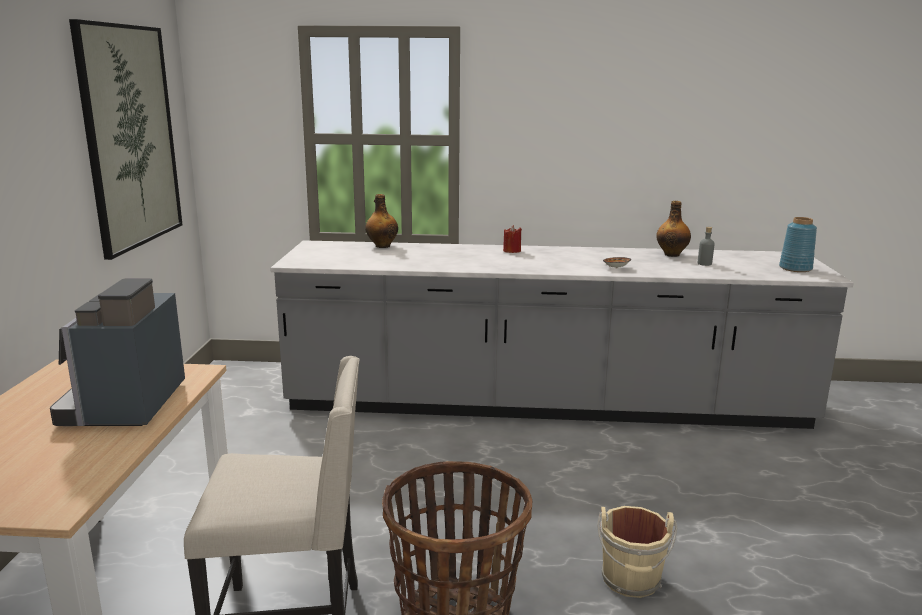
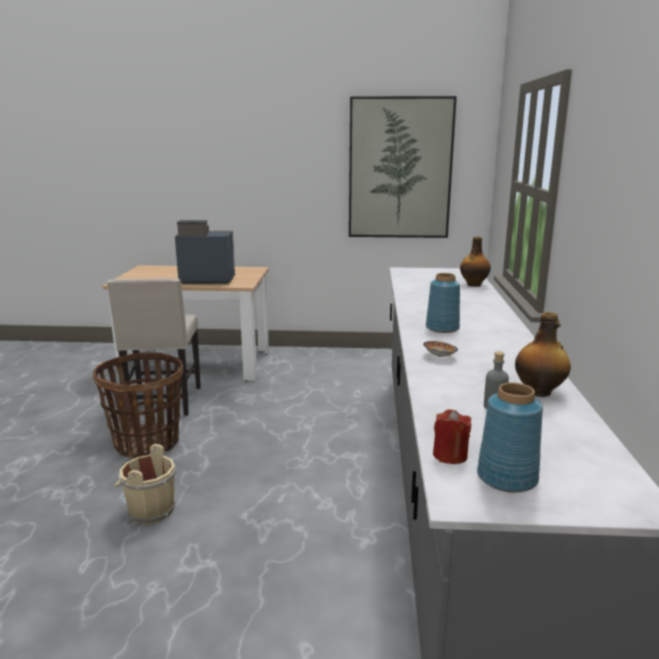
camera: 90 degrees right, 0 degrees up
(512, 251) = (489, 320): red candle -> red candle (450, 455)
(542, 263) = (442, 328): none -> blue vase

